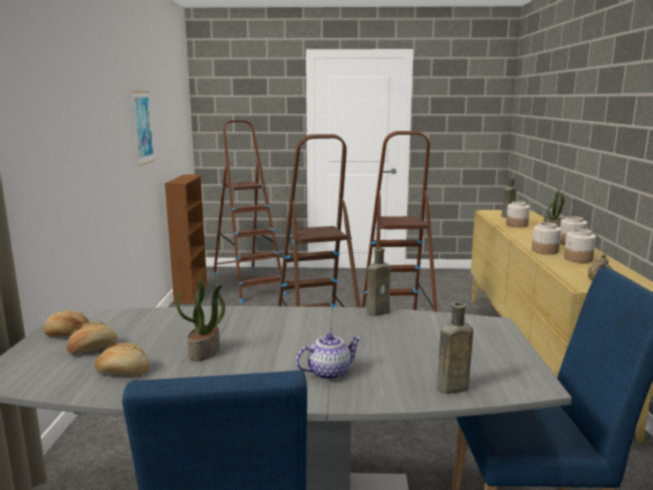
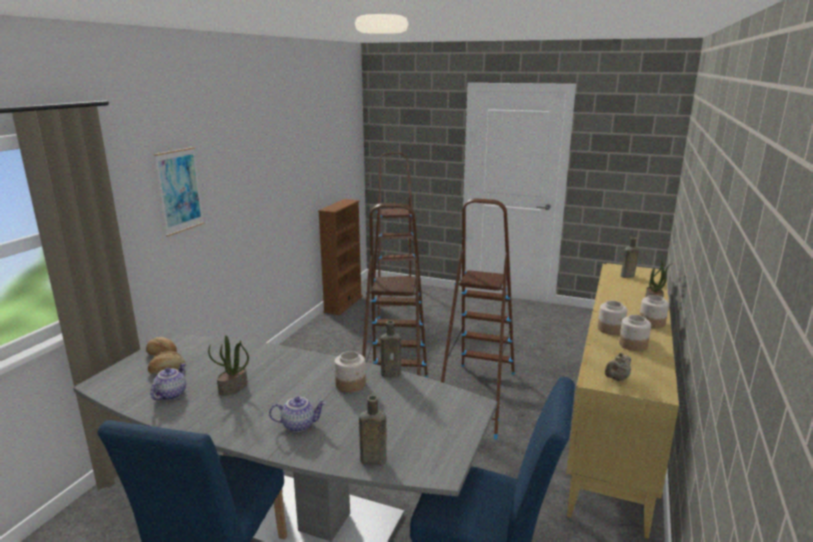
camera: 20 degrees right, 5 degrees up
(123, 372) = (170, 394): bread -> teapot
(143, 127) = (294, 166): picture -> picture (179, 190)
(517, 225) = (623, 290): jar -> jar (351, 384)

